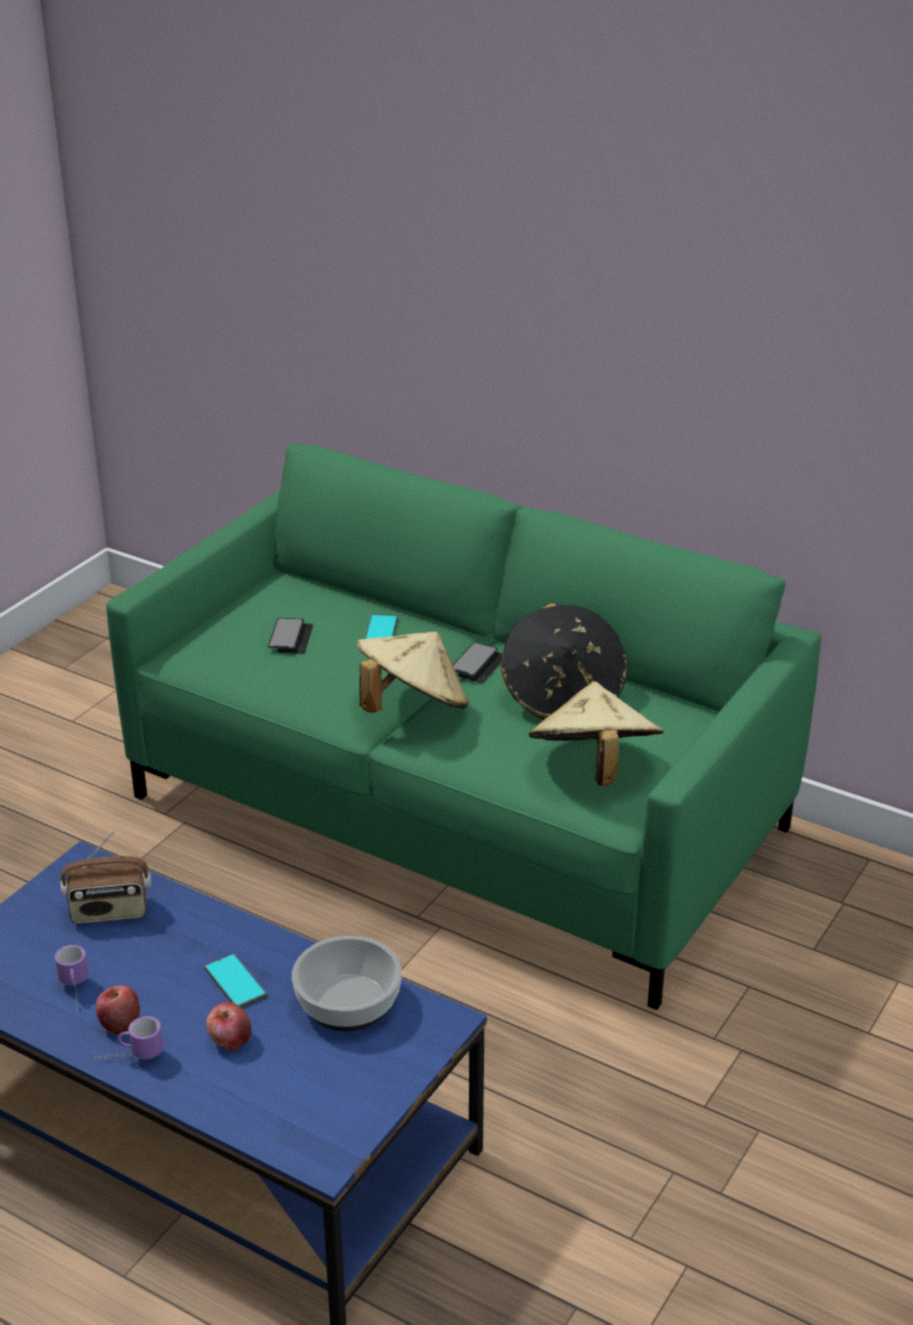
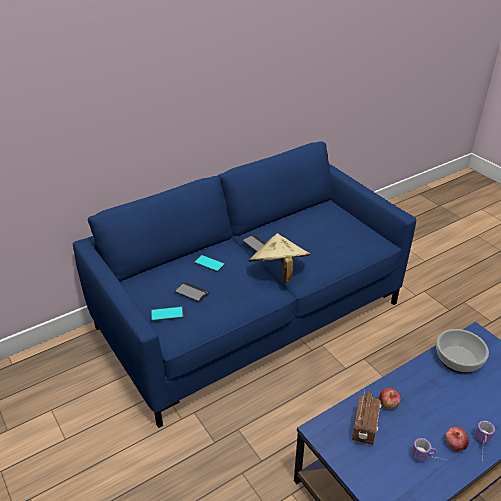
camera: 65 degrees left, 5 degrees up
(230, 1040) = (476, 405): apple -> apple (388, 404)
(235, 982) = (435, 393): phone -> phone (167, 314)
(457, 813) = (250, 315): green sofa -> blue sofa
(563, 696) = (297, 231): black hat -> none
(593, 768) = (351, 239): beige hat -> none

